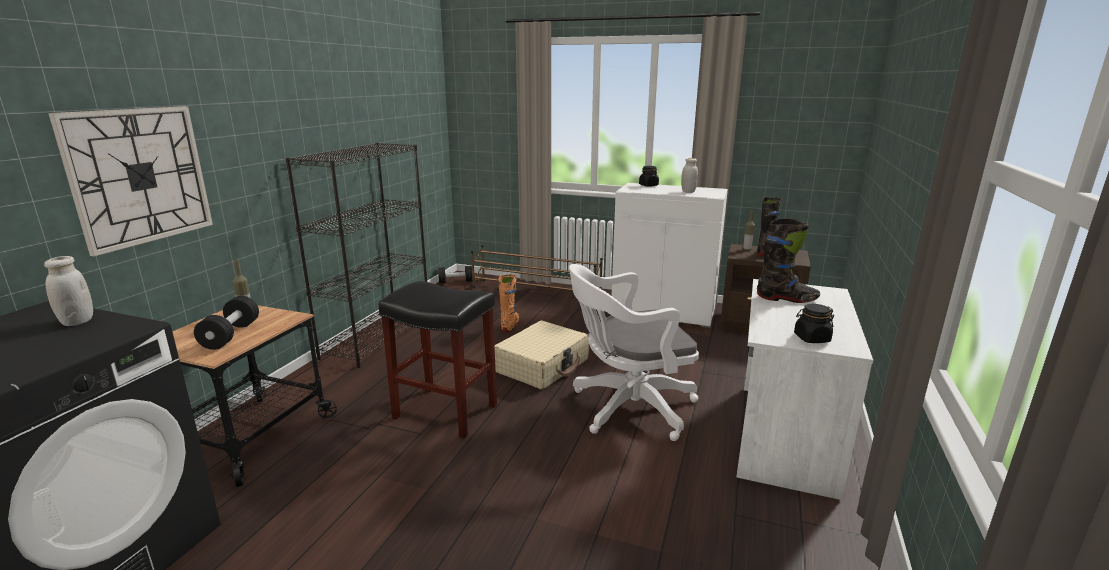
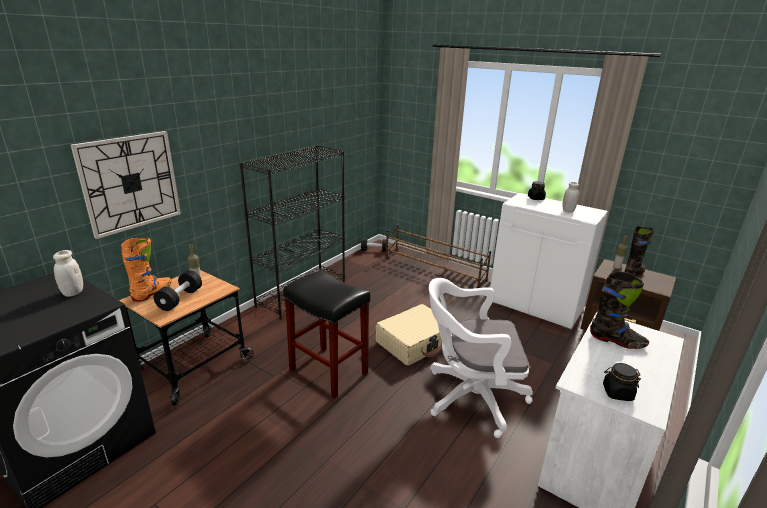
camera: 15 degrees right, 5 degrees up
(510, 325) = (403, 299): orange boot -> orange boot (153, 293)

